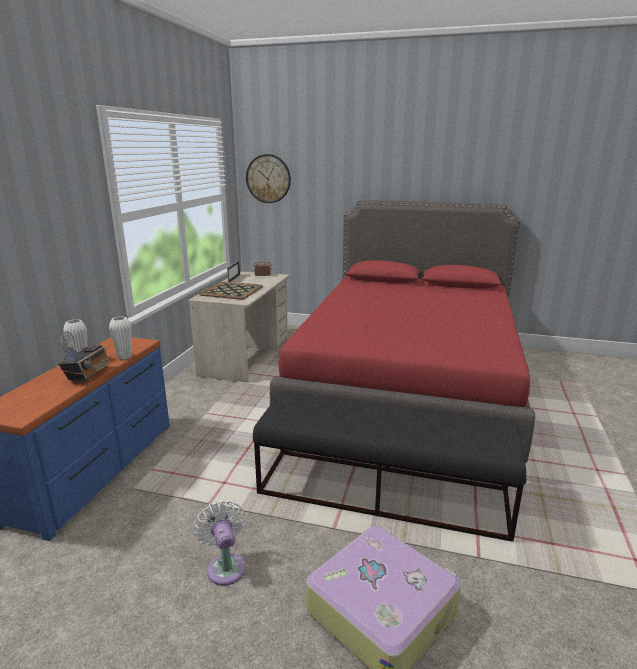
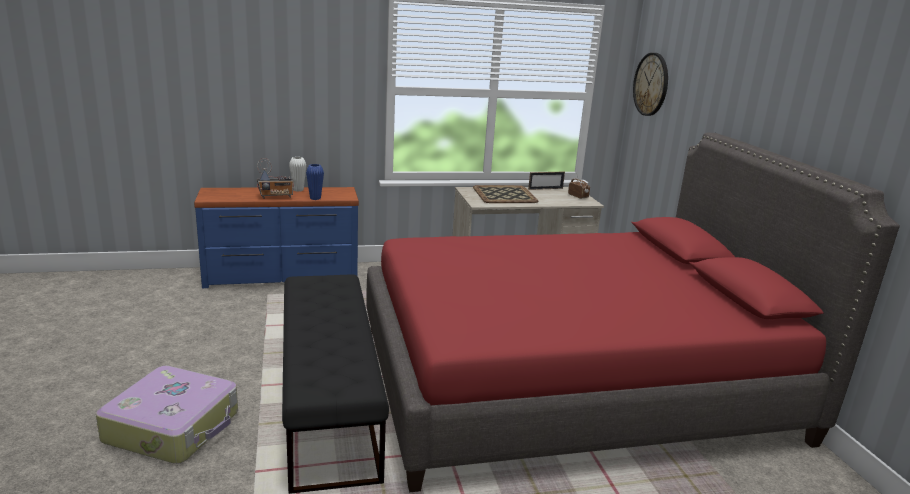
camera: 60 degrees right, 0 degrees up
(124, 357) = (315, 198): white vase -> blue vase
(225, 566) = (199, 351): white fan -> none

